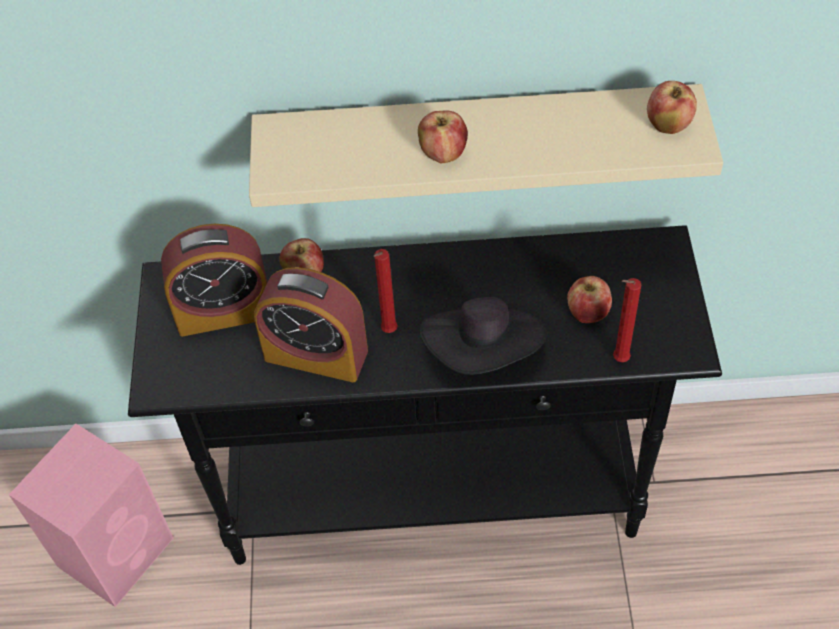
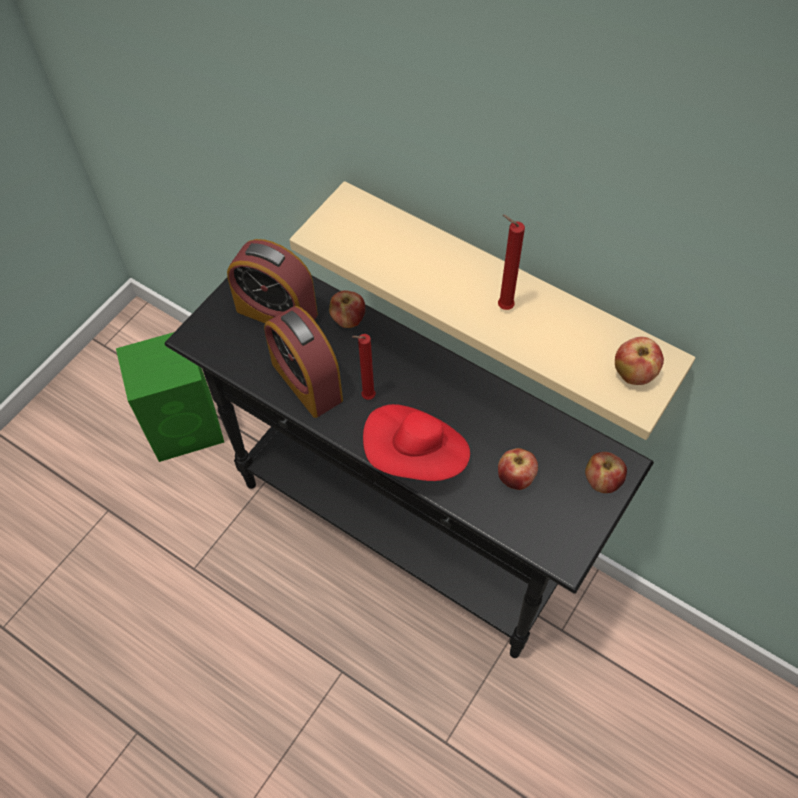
camera: 35 degrees right, 5 degrees up
(117, 550) = (187, 426): pink speaker -> green speaker
(443, 154) = (444, 291): apple -> apple (602, 481)
(484, 352) = (417, 456): black hat -> red hat
(618, 360) = (506, 528): red candle -> red candle (502, 306)

